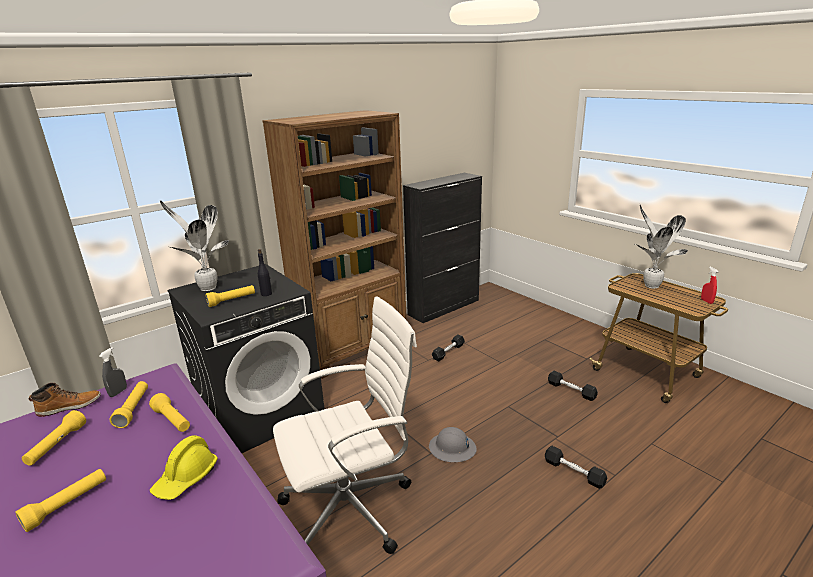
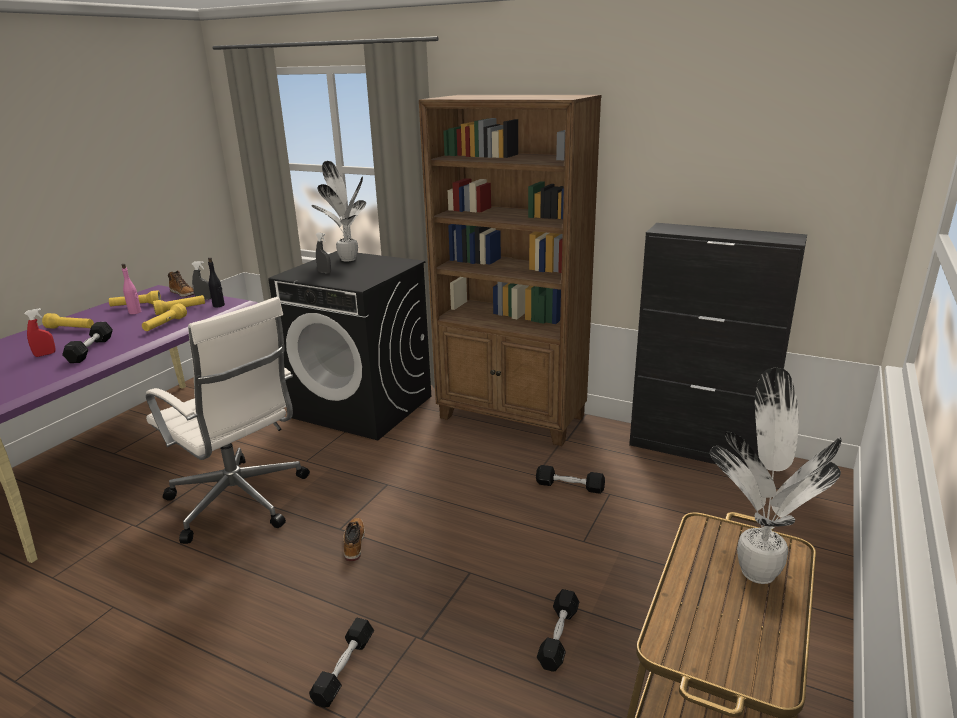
camera: 65 degrees right, 0 degrees up
(84, 445) = (135, 312): none -> pink bottle
(186, 478) = (90, 350): yellow hard hat -> black dumbbell
(232, 300) = (324, 272): yellow flashlight -> grey spray bottle
(266, 294) = (347, 279): black bottle -> black bottle (219, 305)
(452, 448) = (354, 543): grey hard hat -> boot
(706, 301) = (750, 670): red spray bottle -> red spray bottle (45, 354)

